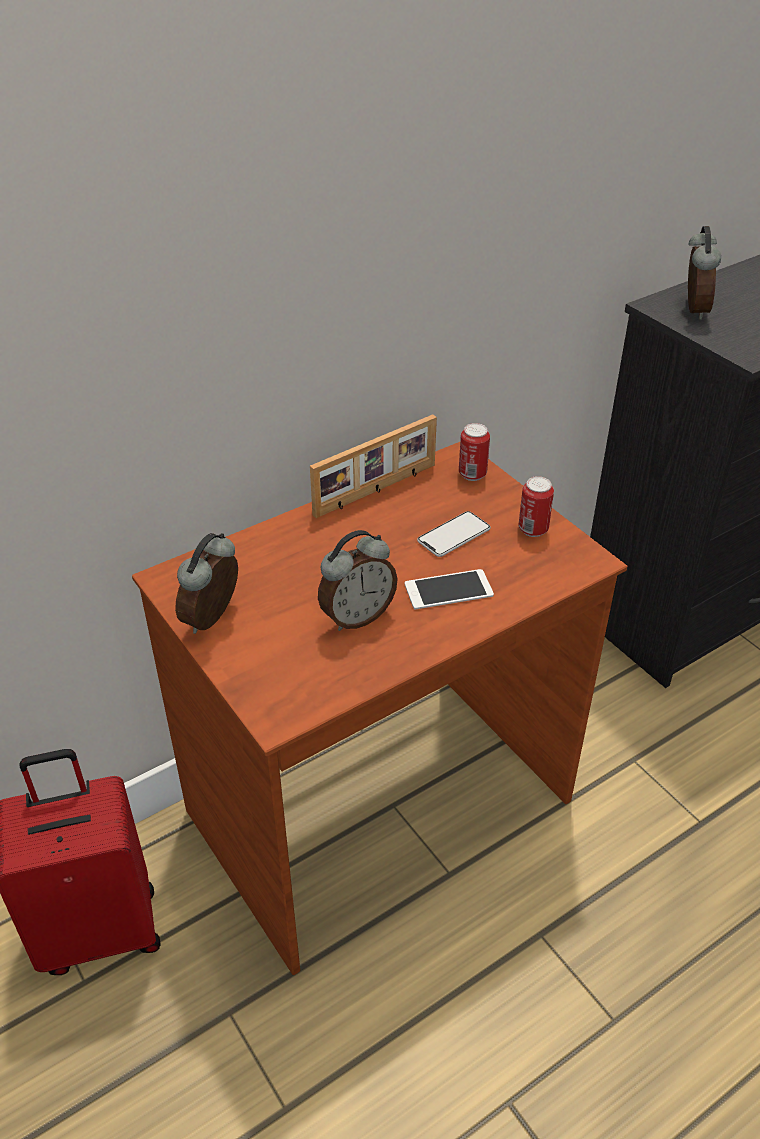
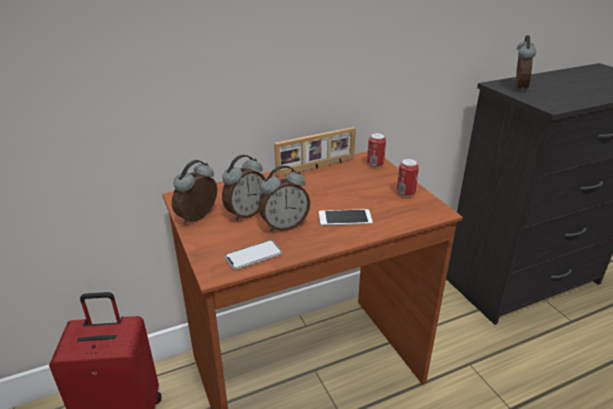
camera: 10 degrees right, 10 degrees down
(287, 599) = (246, 213): none -> alarm clock
(454, 535) = (356, 192): phone -> phone (253, 255)

